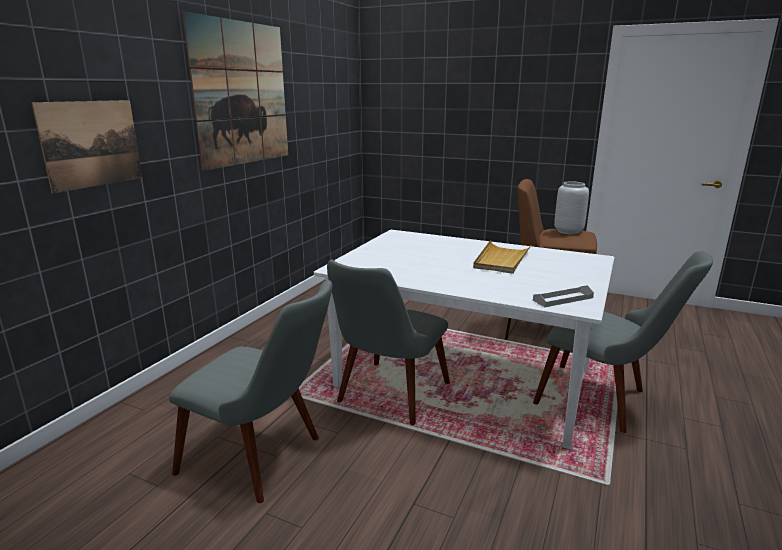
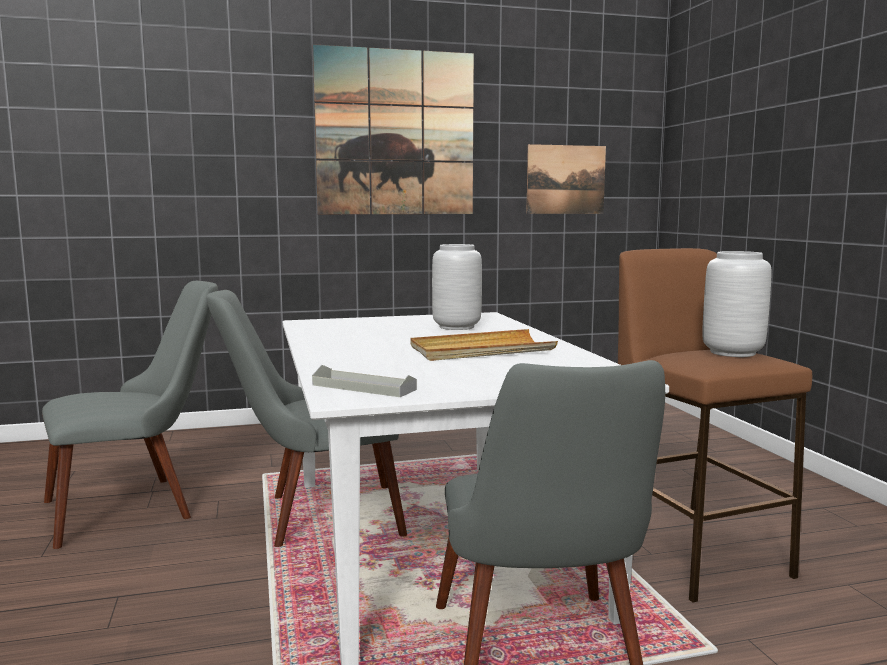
camera: 50 degrees right, 10 degrees down
(92, 144) = (183, 171): picture -> picture (566, 179)
(265, 458) = (138, 505): grey chair -> grey chair turned 105 degrees counterclockwise
(425, 246) = (457, 327): none -> grey vase

